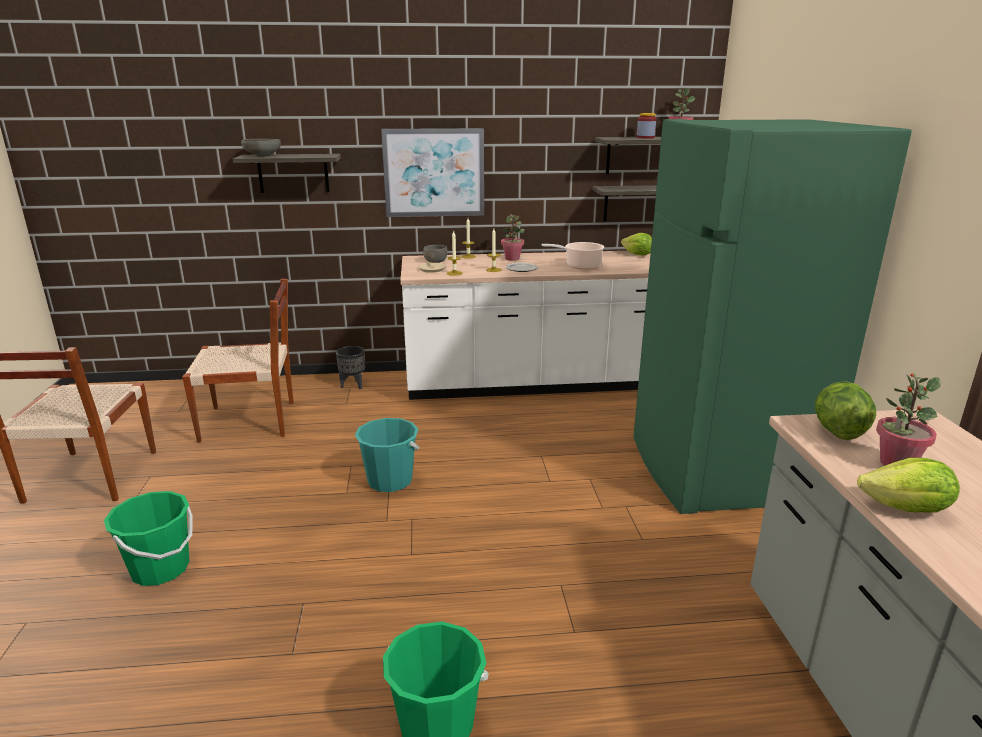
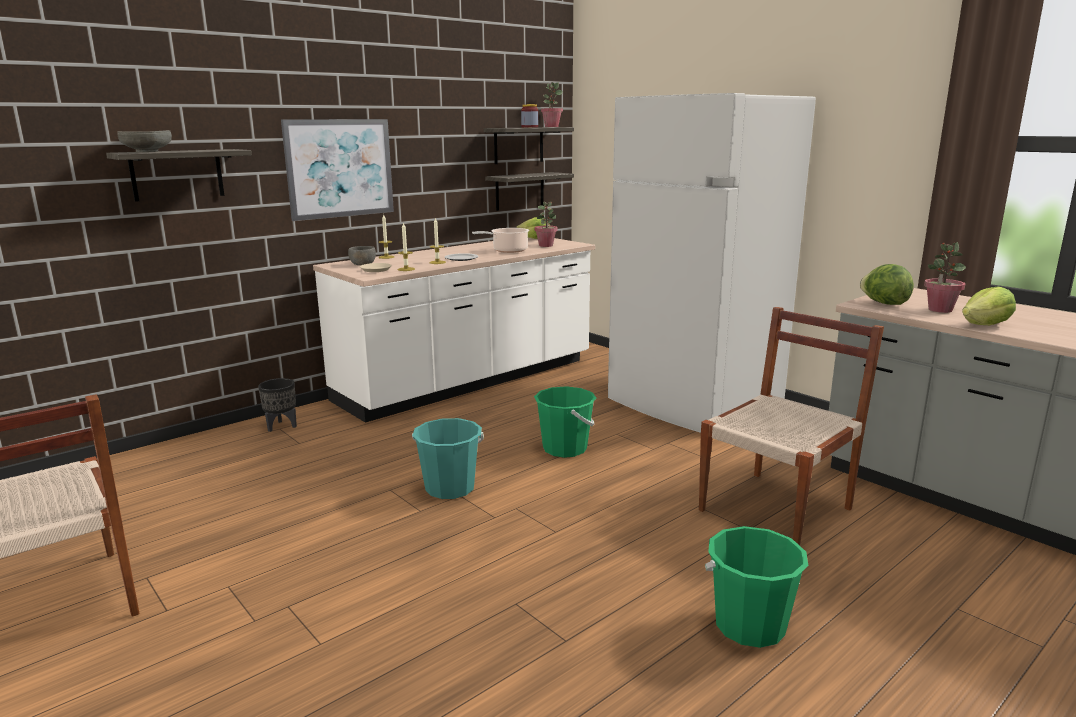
camera: 35 degrees left, 5 degrees down
(160, 569) = (313, 645): green bucket -> green bucket (565, 449)
(251, 422) = (204, 489): chair -> chair (777, 508)
(512, 259) = (434, 253): potted plant -> potted plant (546, 245)
(720, 469) = (694, 400): green fridge -> white fridge

